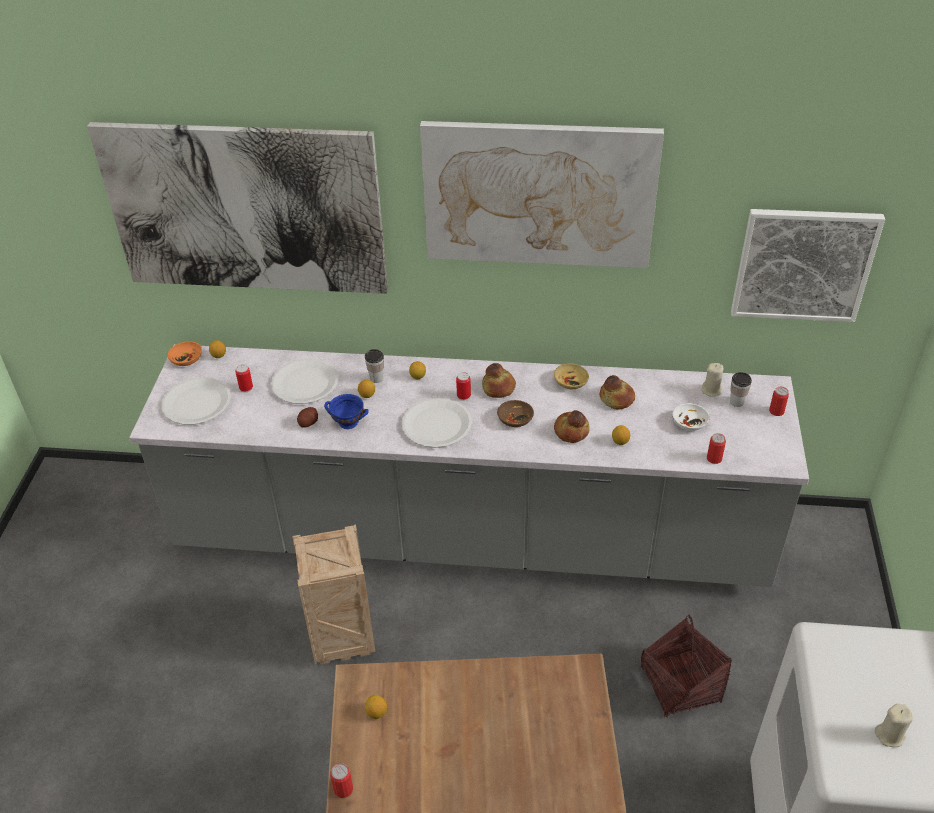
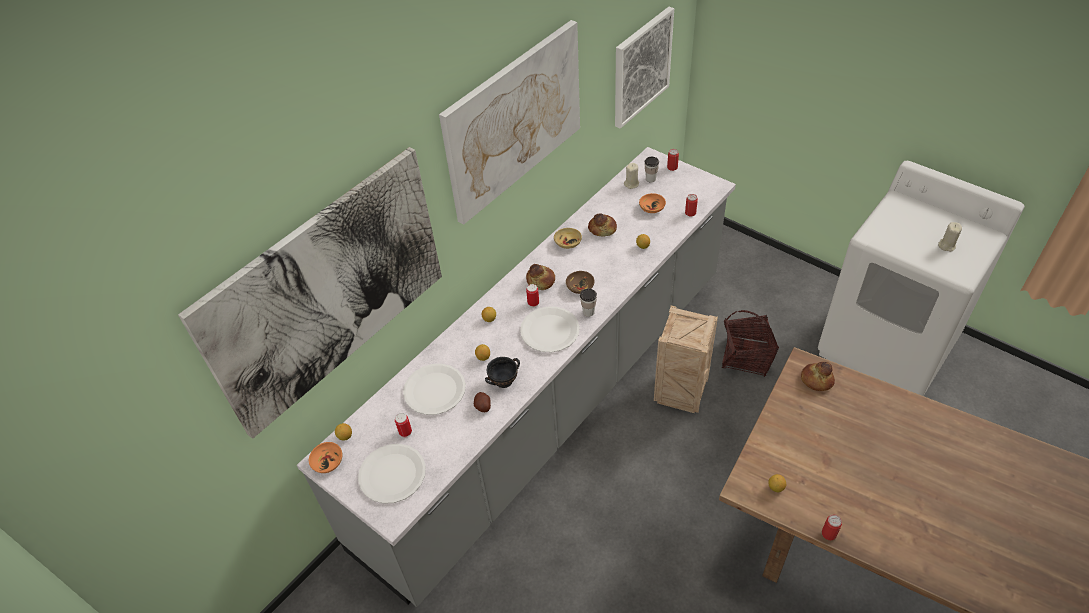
camera: 55 degrees left, 5 degrees up
(344, 637) = (586, 525): crate -> crate (680, 392)
(349, 423) = (504, 381): blue bowl -> black bowl
(376, 378) = (469, 344): cup -> cup (588, 312)
(571, 431) = (614, 264): bread -> bread (816, 380)
(689, 423) = (651, 208): white bowl -> orange bowl

